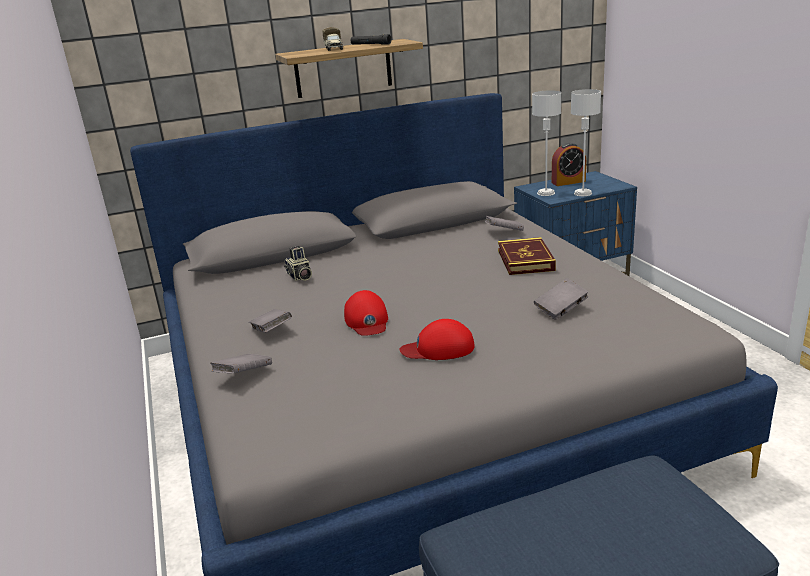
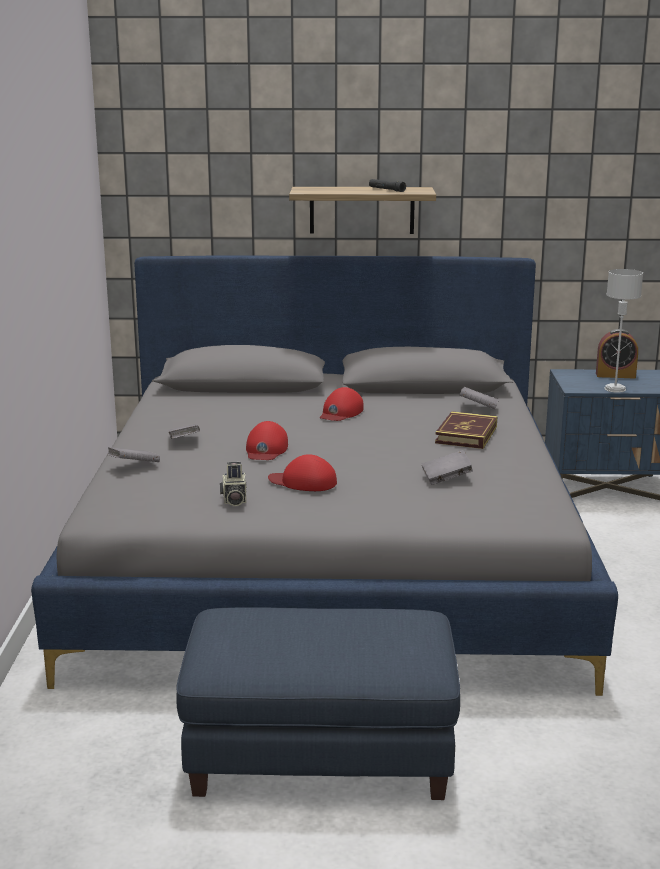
camera: 20 degrees right, 5 degrees down
(299, 276) = (247, 407): camera -> camera (233, 500)
(334, 49) = (347, 189): toy truck -> none
(392, 263) = (340, 412): none -> red cap
(546, 193) = (575, 381): grey table lamp -> none

